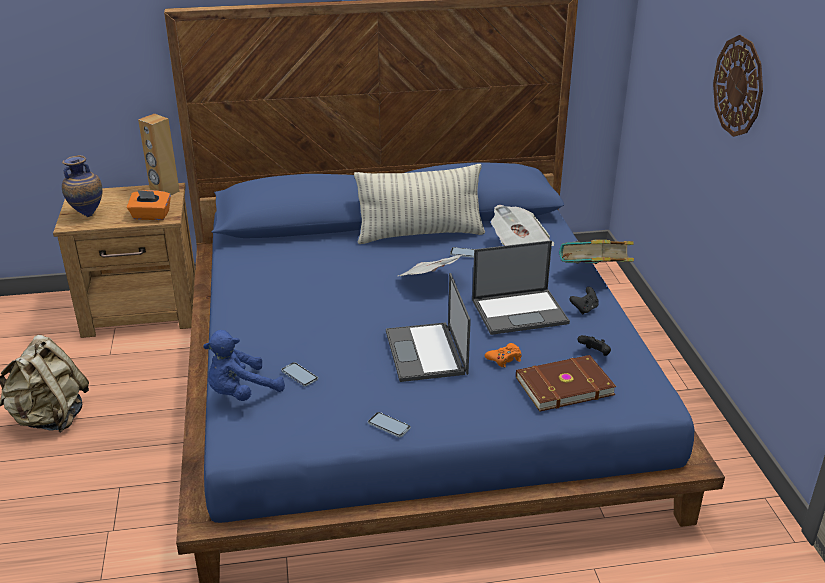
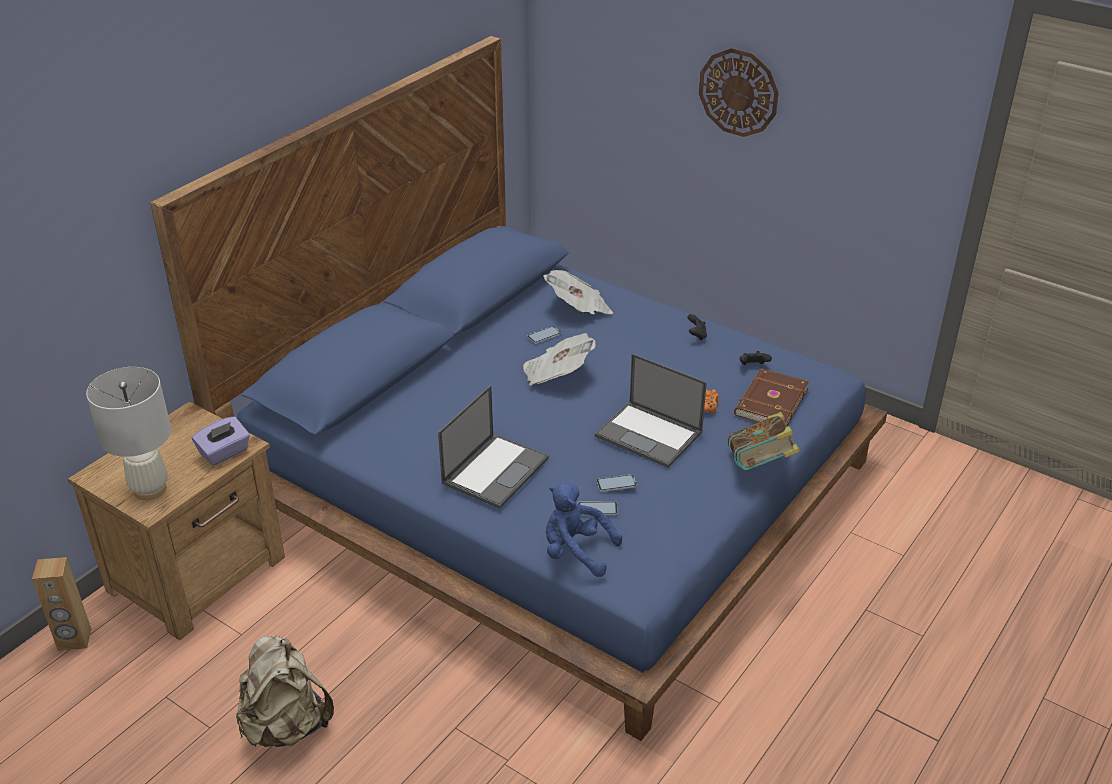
camera: 45 degrees left, 5 degrees up
(87, 214) = (149, 489): vase -> white table lamp
(151, 216) = (224, 453): orange tissue box -> purple tissue box
(164, 192) = (187, 421): brown speaker -> brown speaker (74, 640)
(241, 393) = (576, 552): blue plush toy -> blue plush toy turned 105 degrees clockwise
(389, 425) = (712, 503): phone -> phone (616, 484)
(420, 234) = (479, 338): pillow -> none
(520, 311) = (660, 362): laptop -> laptop (495, 470)
(593, 275) = (659, 303): book -> book (760, 466)

